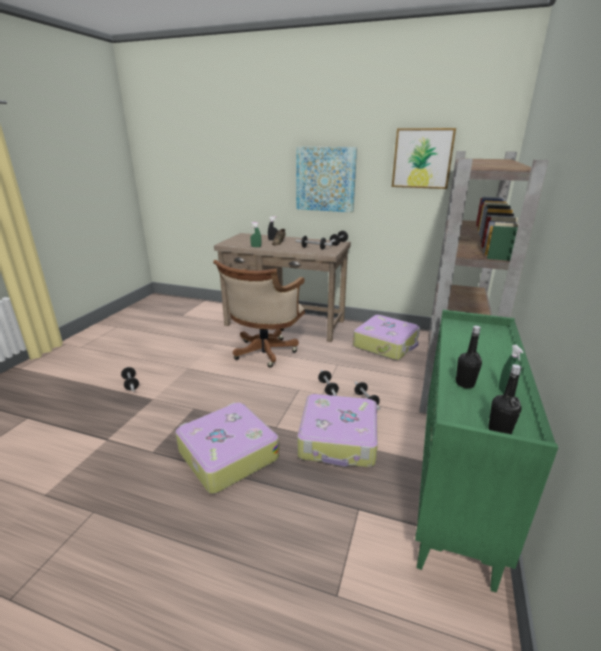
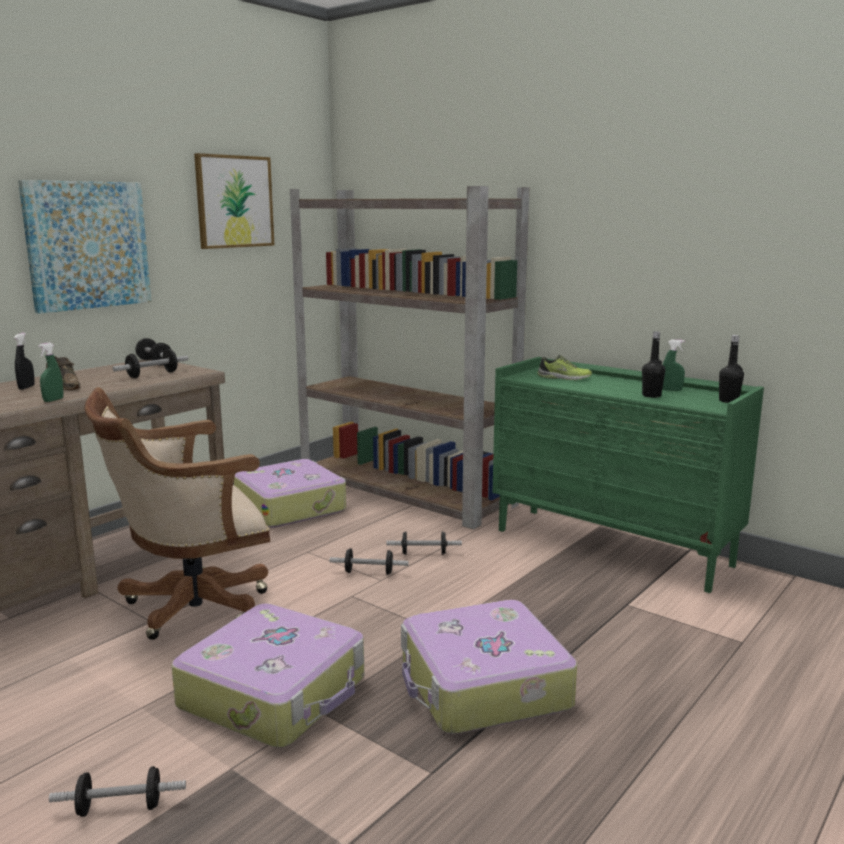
camera: 70 degrees left, 10 degrees down
(263, 353) = (189, 608): office chair -> office chair turned 105 degrees clockwise
(338, 440) = (498, 590): suitcase -> suitcase (275, 693)
(479, 339) = (564, 378): none -> shoe

